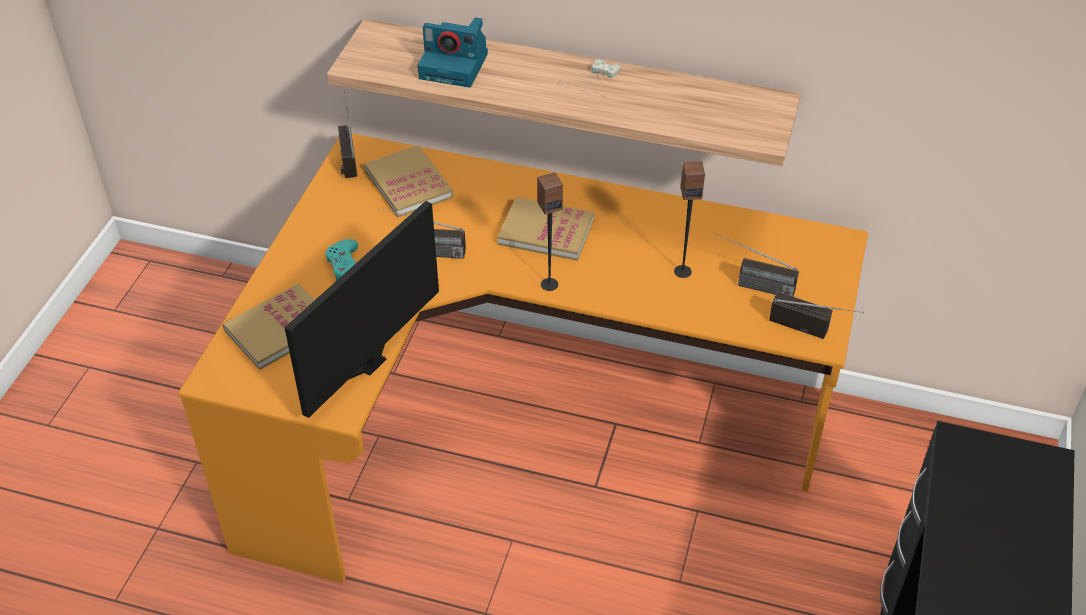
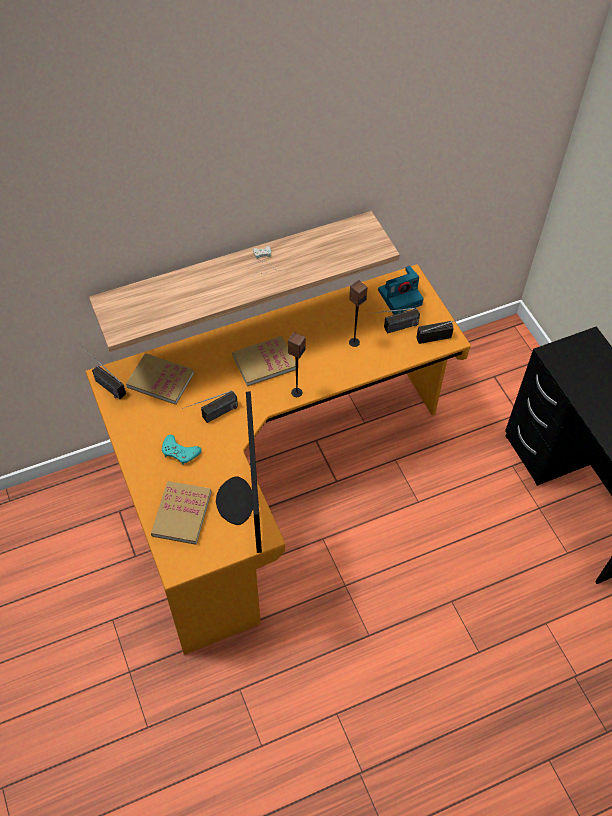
camera: 40 degrees left, 10 degrees up
(455, 66) = (178, 297): camera -> camera (400, 296)

